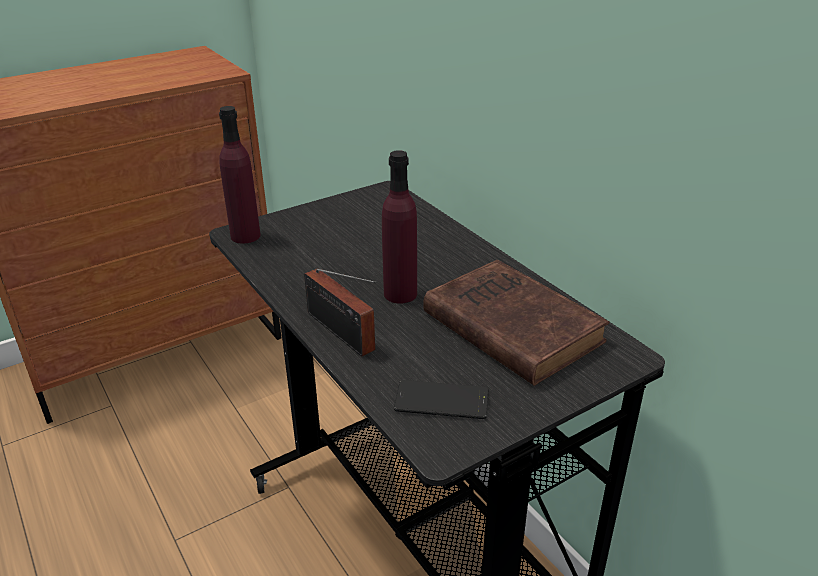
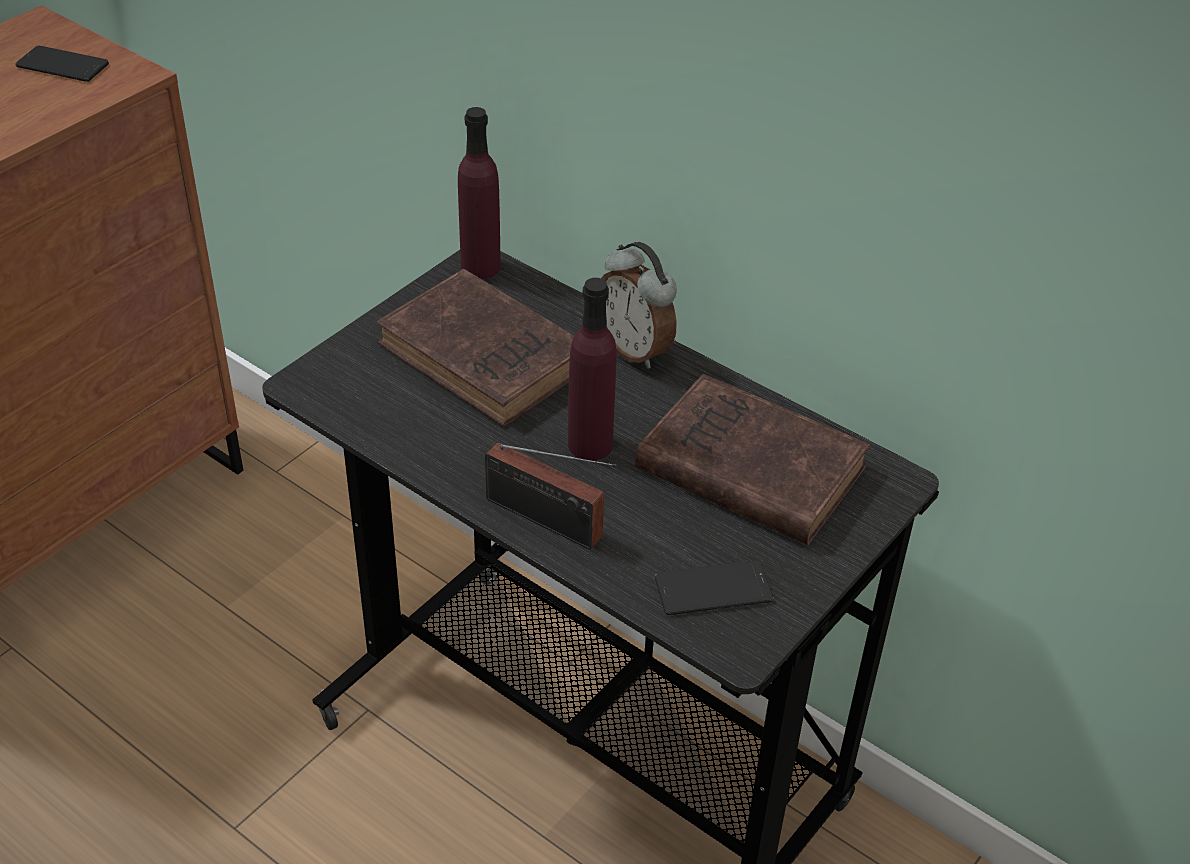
camera: 20 degrees left, 10 degrees up
(193, 66) = (62, 65): none -> phone
(245, 236) = (322, 386): purple bottle -> purple bottle (480, 267)
(361, 237) = (488, 358): none -> brown book
(463, 246) = (635, 349): none -> alarm clock

